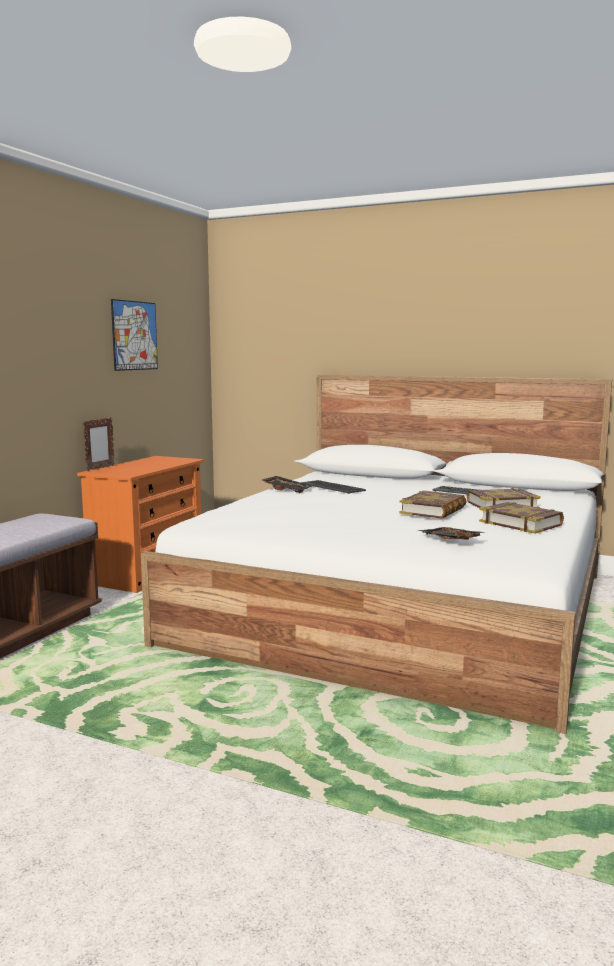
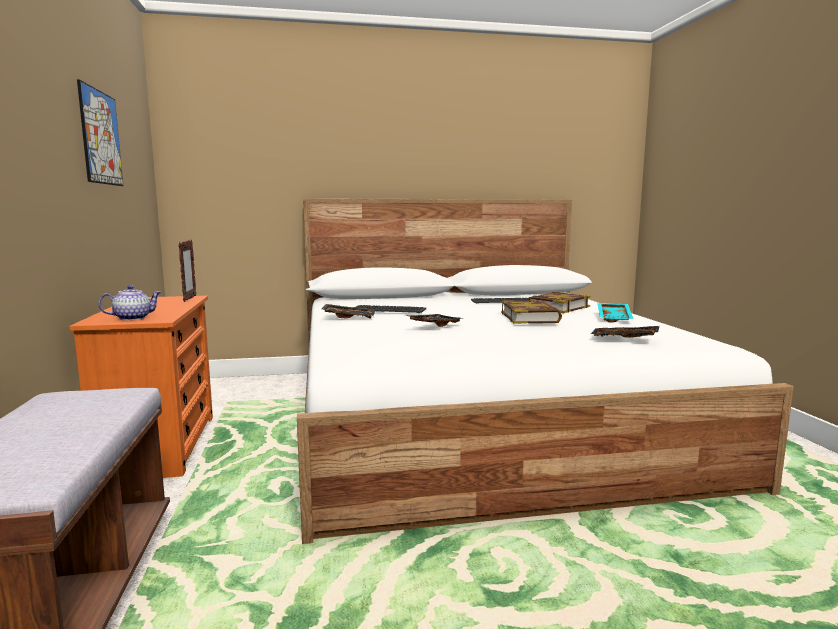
camera: 35 degrees left, 0 degrees up
(100, 468) = (93, 317): picture frame -> picture frame (189, 299)
(117, 471) = (133, 318): none -> teapot
(315, 504) = (434, 325): none -> black tray
(521, 523) = (615, 318): book -> turquoise tray

